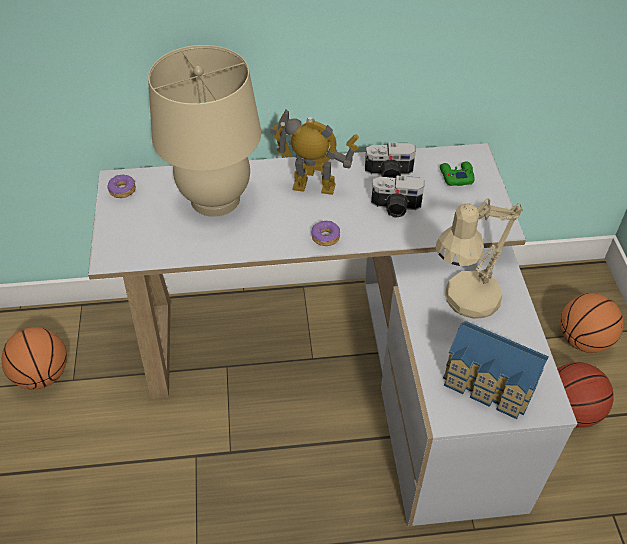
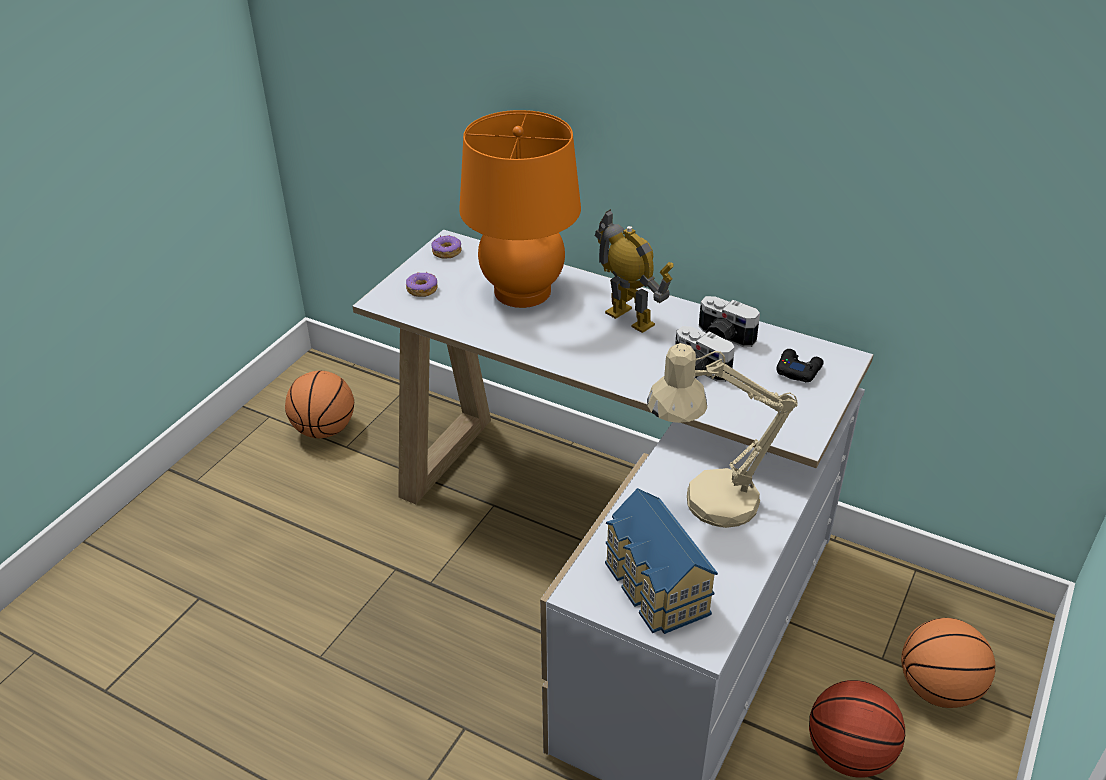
camera: 35 degrees right, 10 degrees down
(215, 199) = (522, 291): beige table lamp -> orange table lamp
(325, 237) = (595, 365): donut -> donut (421, 289)
(456, 176) = (798, 370): green game controller -> black game controller

